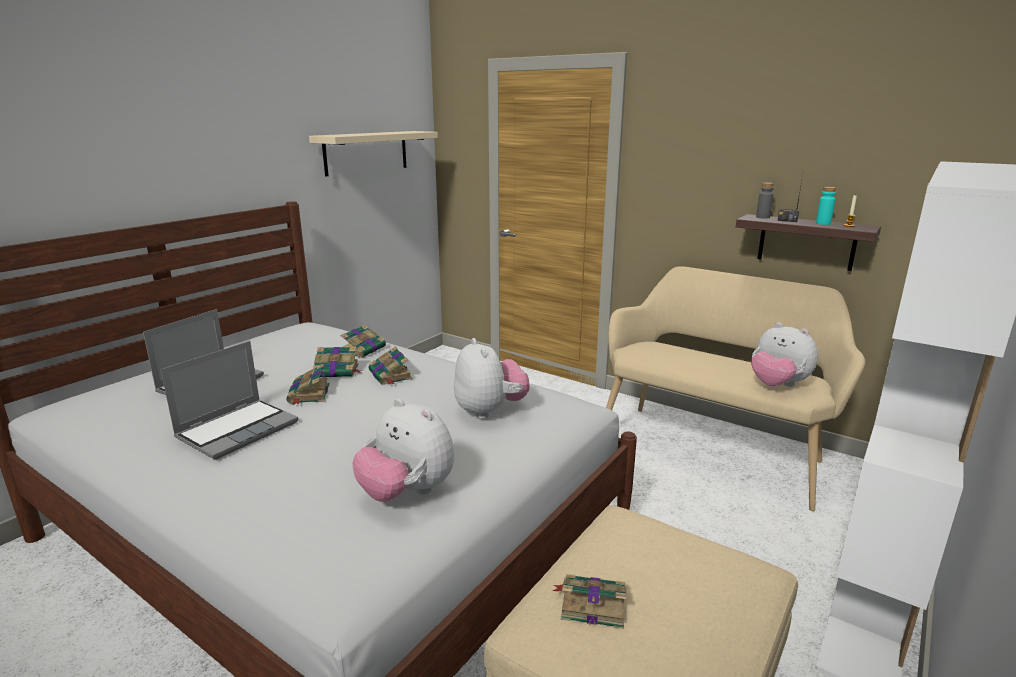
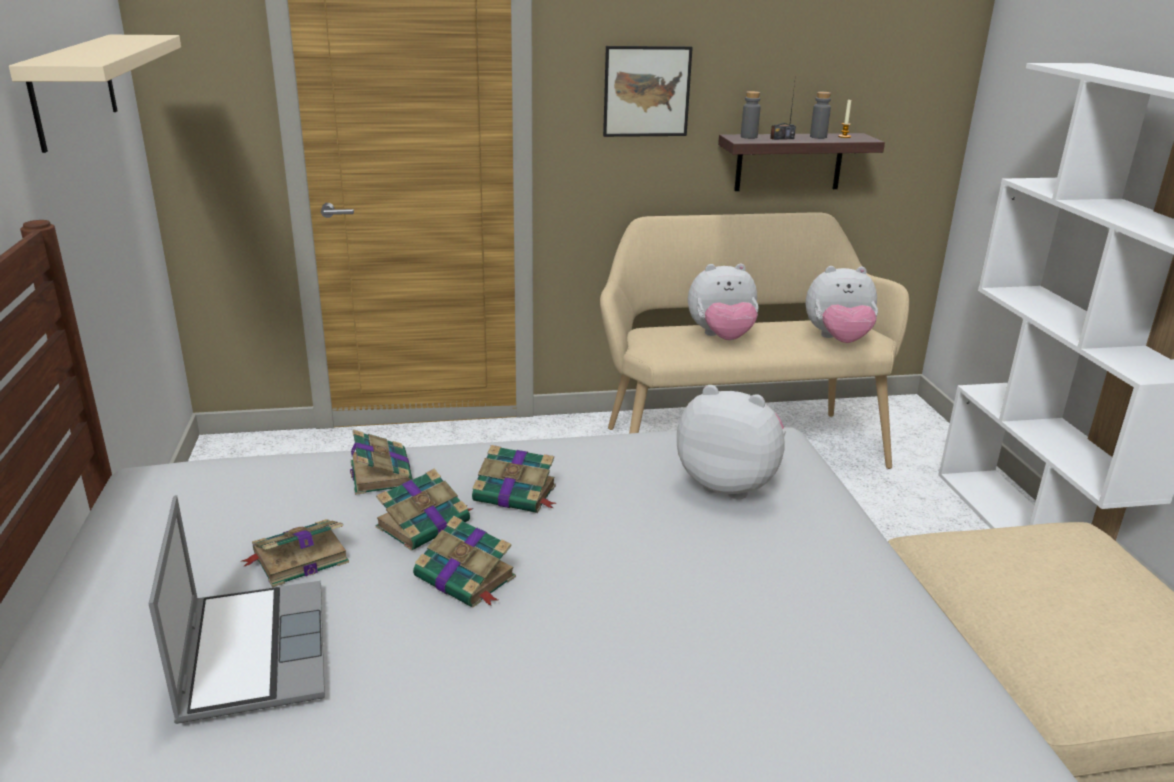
camera: 45 degrees left, 5 degrees up
(238, 429) = (494, 688): laptop -> none
(407, 492) = (867, 628): plush toy -> plush toy (721, 337)
(591, 604) = (1070, 641): book -> book (298, 559)
(693, 178) = (646, 91): none -> picture
(823, 223) = (818, 137): turquoise bottle -> grey bottle

